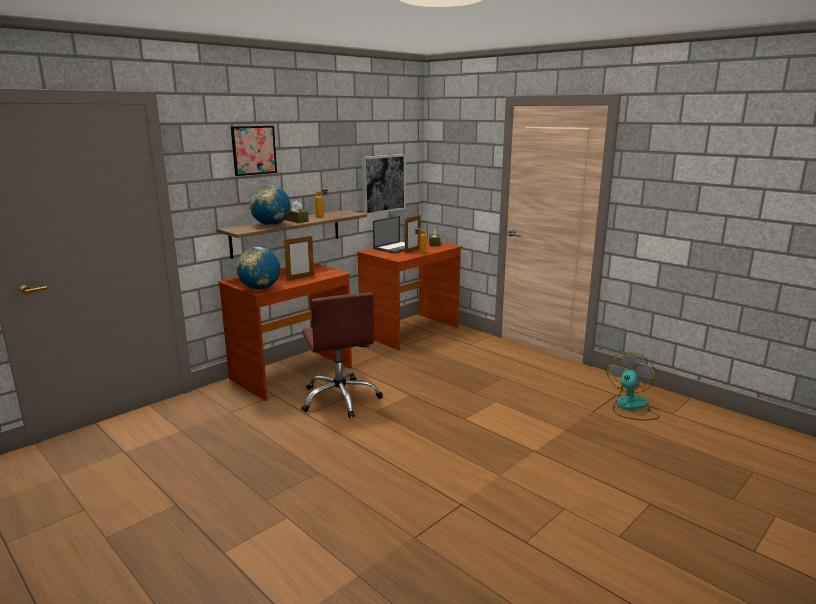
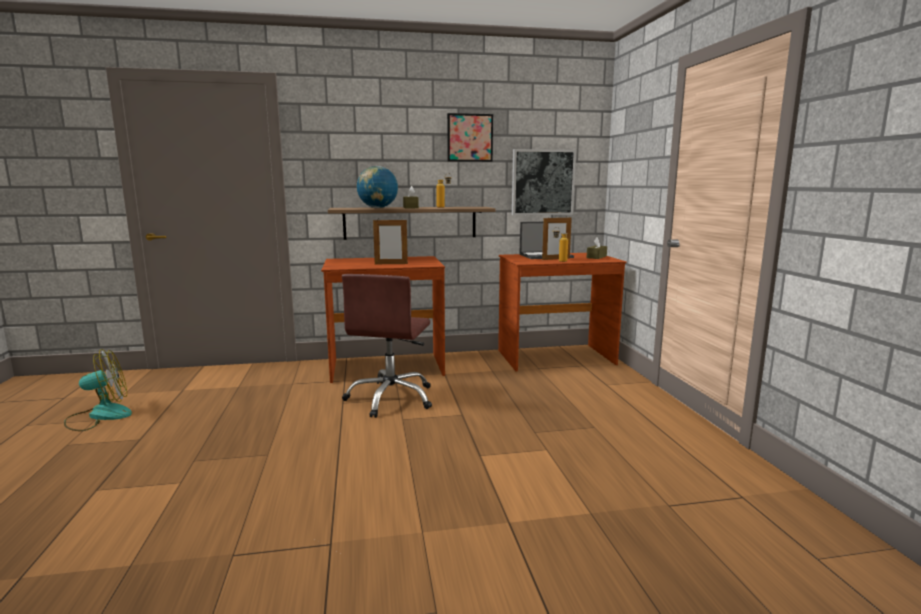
camera: 35 degrees right, 5 degrees down
(254, 150) = (376, 133): picture -> picture (470, 137)
(260, 289) = (337, 266): globe -> none
(630, 407) = (743, 522): fan -> fan (99, 416)

